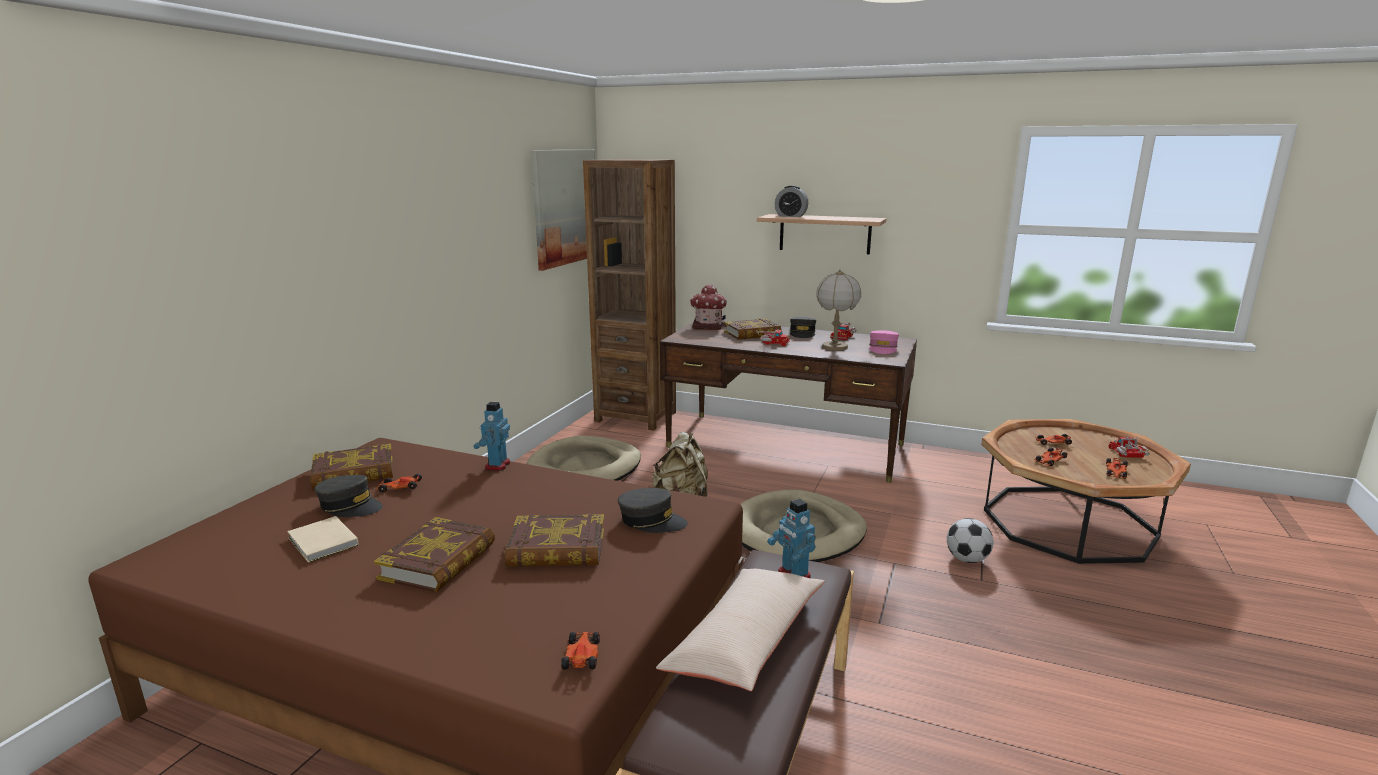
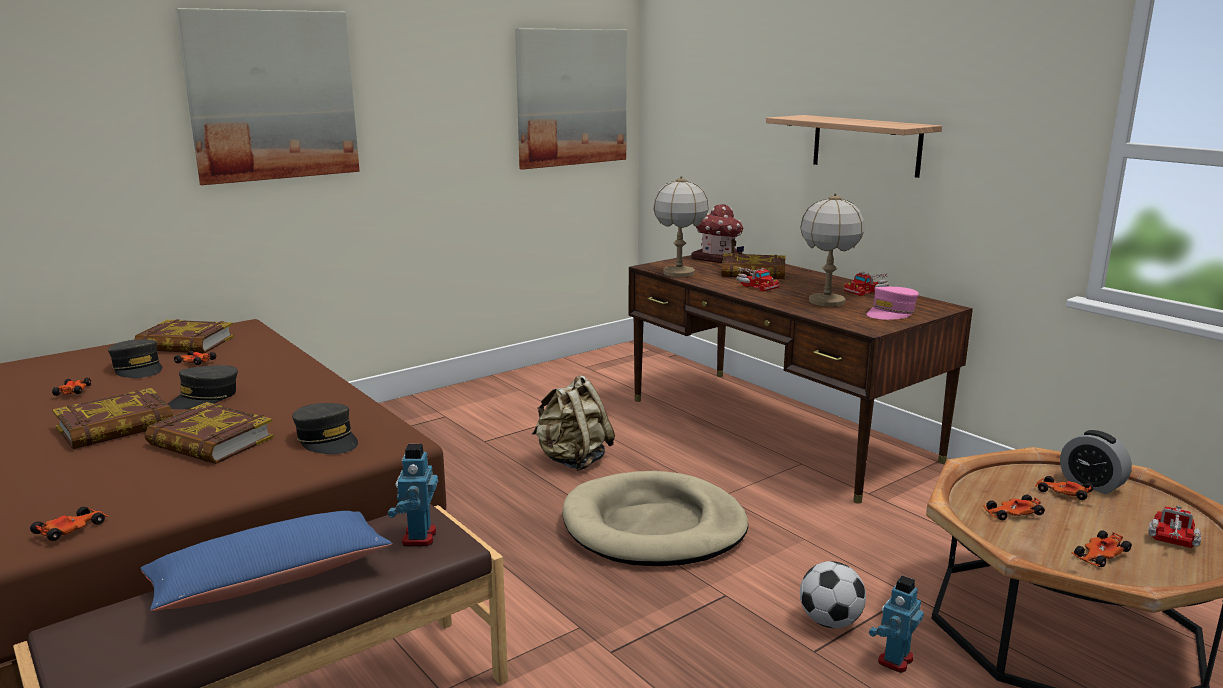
camera: 30 degrees right, 0 degrees up
(322, 542) = (74, 391): beige book -> toy car
(375, 219) = (272, 96): none -> picture
(497, 465) = (296, 361): toy robot -> toy robot (894, 660)
(585, 467) = (522, 403): beige dog bed -> none
(636, 417) = (644, 362): brown bookcase -> none
(705, 341) = (678, 273): none -> table lamp
(746, 641) = (270, 579): beige pillow -> blue pillow
(790, 216) = (816, 118): alarm clock -> alarm clock (1091, 484)
(802, 333) = (818, 281): grey cap -> grey cap (205, 398)

